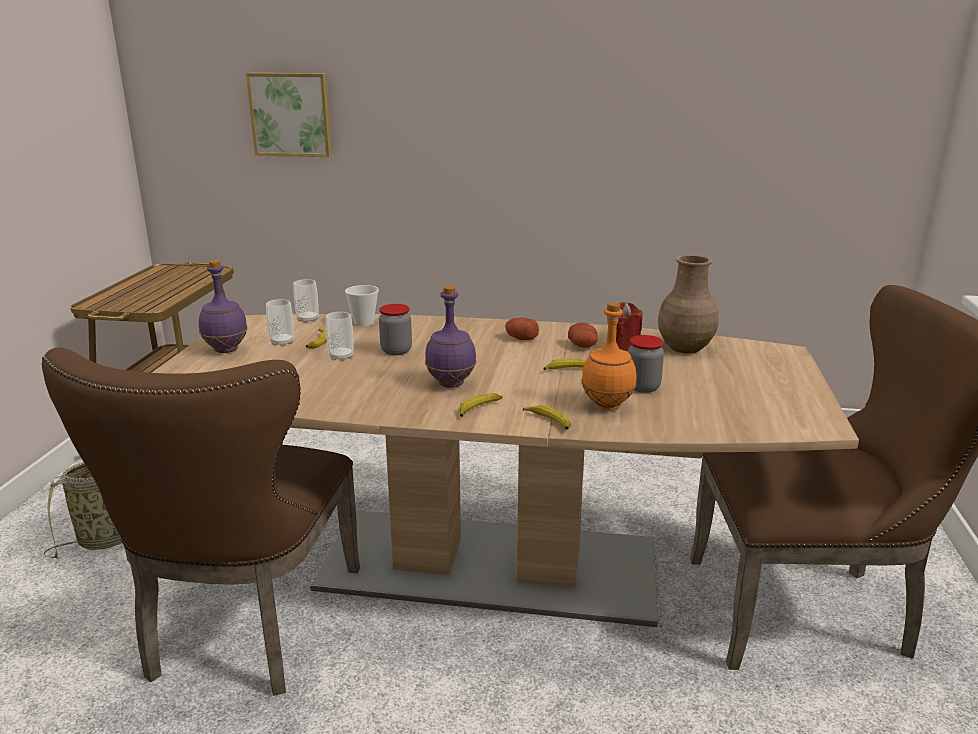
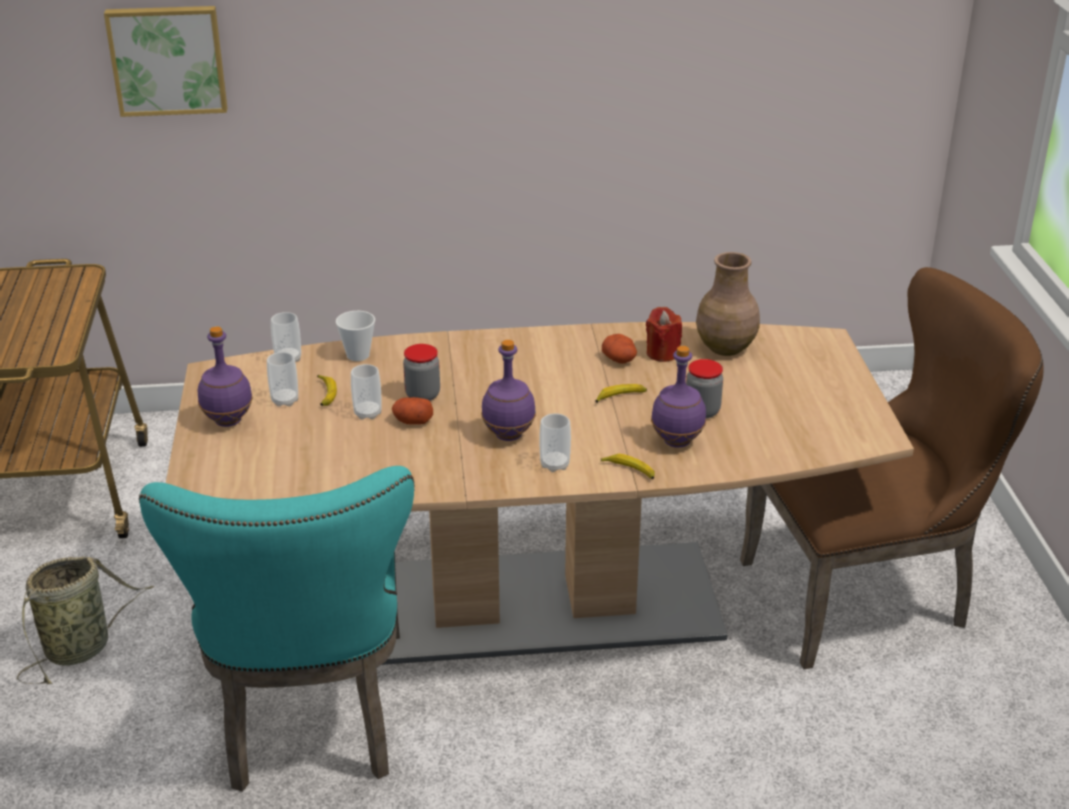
camera: 15 degrees left, 10 degrees up
(247, 631) = (311, 722): brown chair -> turquoise chair
(479, 409) = (554, 465): banana -> cup
(521, 338) = (548, 356): potato -> potato (412, 421)
(608, 406) = (677, 441): orange bottle -> purple bottle

